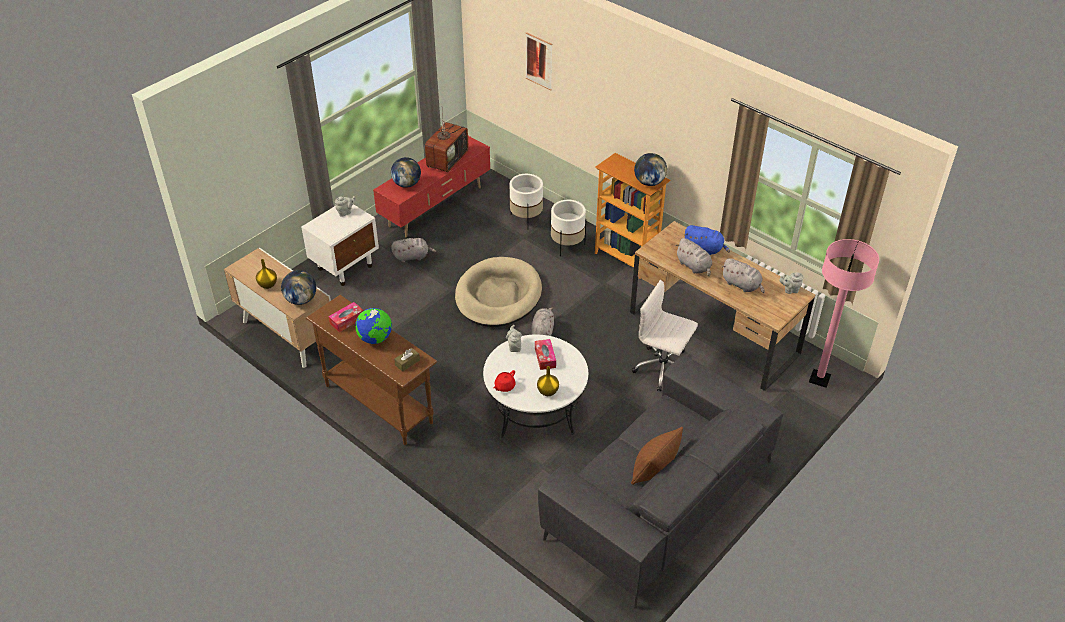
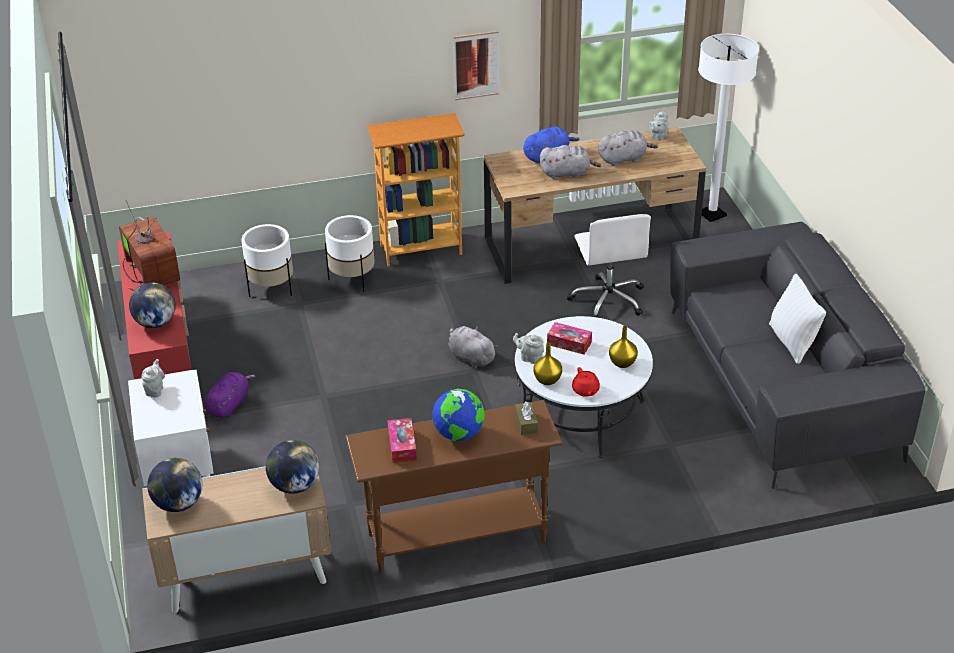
camera: 55 degrees left, 5 degrees down
(267, 285) = (231, 507): yellow vase -> yellow vase (547, 380)
(412, 256) = (229, 404): grey plush toy -> purple plush toy
(498, 296) = (376, 365): beige dog bed -> none
(539, 61) = (214, 71): picture -> picture (476, 65)
(649, 182) = (443, 126): globe -> globe (178, 503)
(654, 471) = (792, 342): brown pillow -> white pillow
(663, 368) = (608, 299): white office chair -> white office chair turned 75 degrees counterclockwise
(819, 379) = (712, 214): pink floor lamp -> white floor lamp

